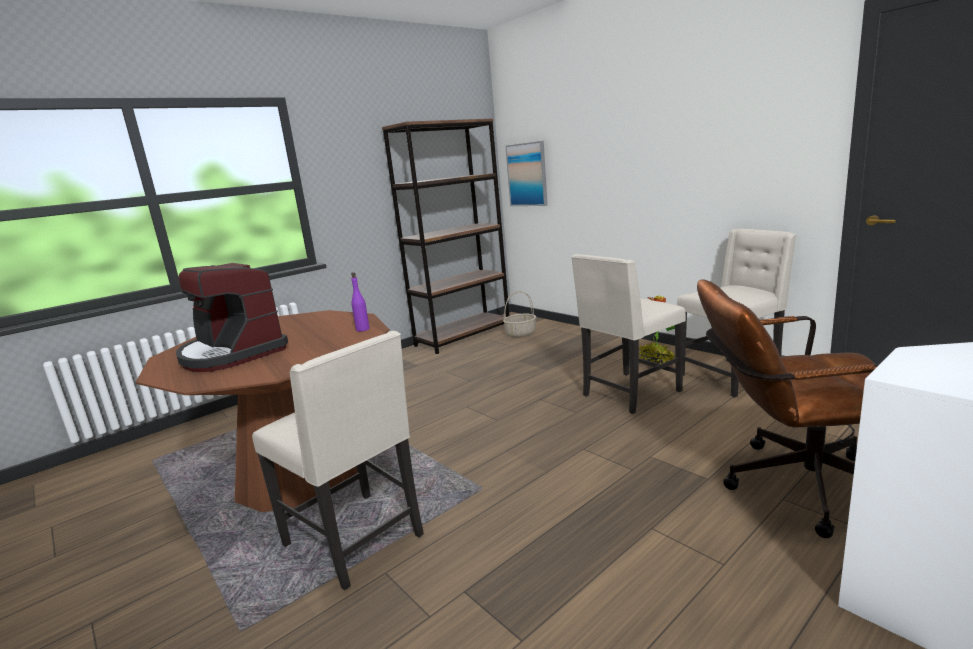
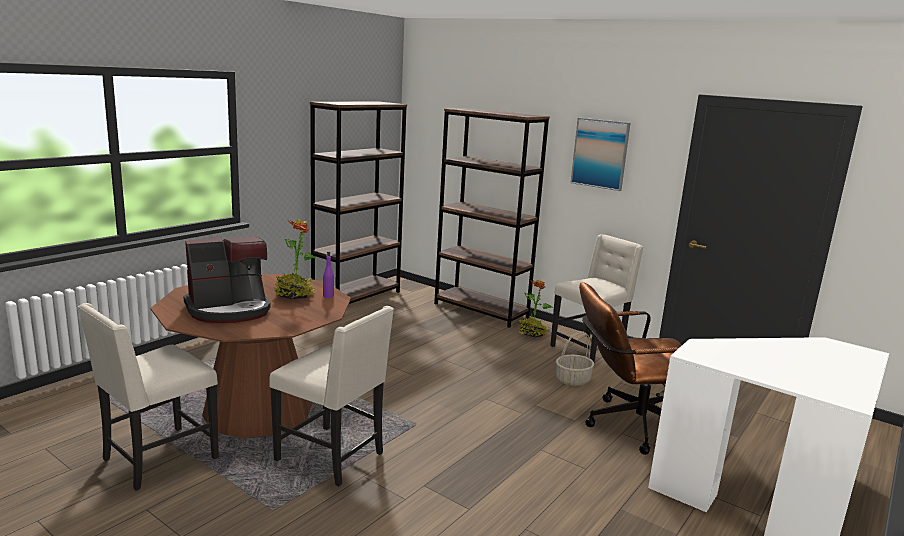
camera: 15 degrees left, 0 degrees up
(232, 353) = (229, 310): coffee machine -> coffee machine turned 60 degrees counterclockwise
(323, 332) = (294, 296): none -> potted plant
(521, 333) = (411, 299): basket -> basket (572, 380)
(527, 174) = (428, 154): picture -> picture (600, 153)
(597, 340) = (481, 310): none -> brown bookcase
(629, 394) = (514, 358): beige chair -> beige chair (158, 459)

